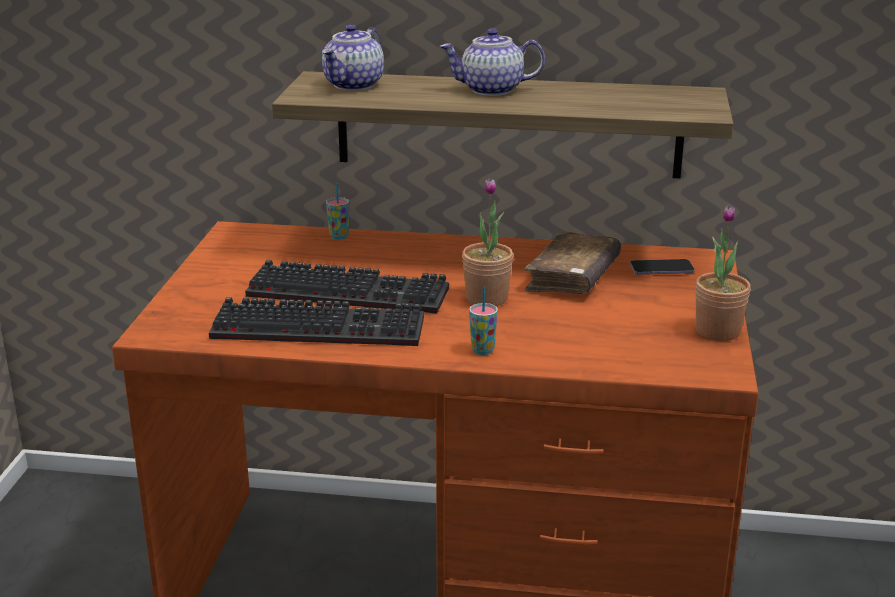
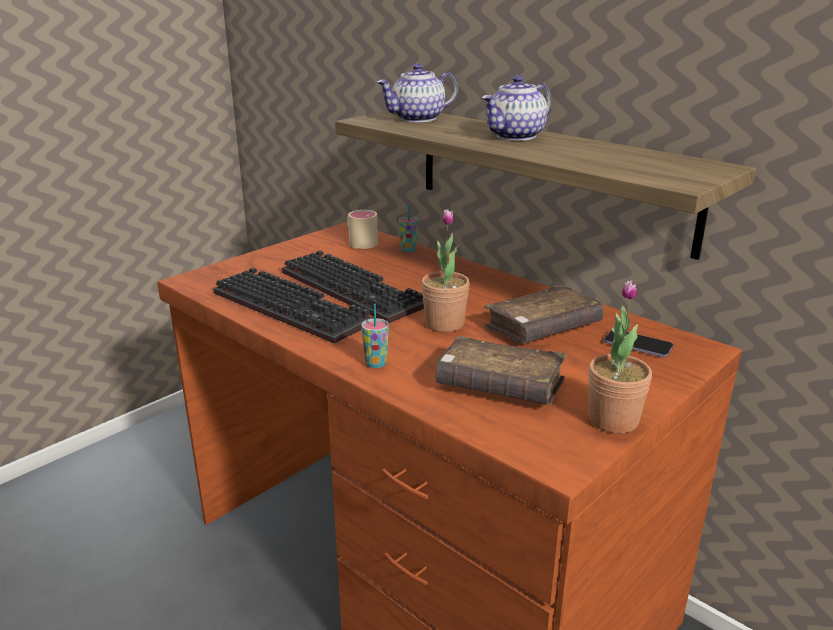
camera: 35 degrees right, 0 degrees up
(272, 241) = (359, 241): none -> beige mug
(491, 90) = (515, 136): teapot -> teapot turned 75 degrees counterclockwise
(606, 334) = (499, 385): none -> brown book

